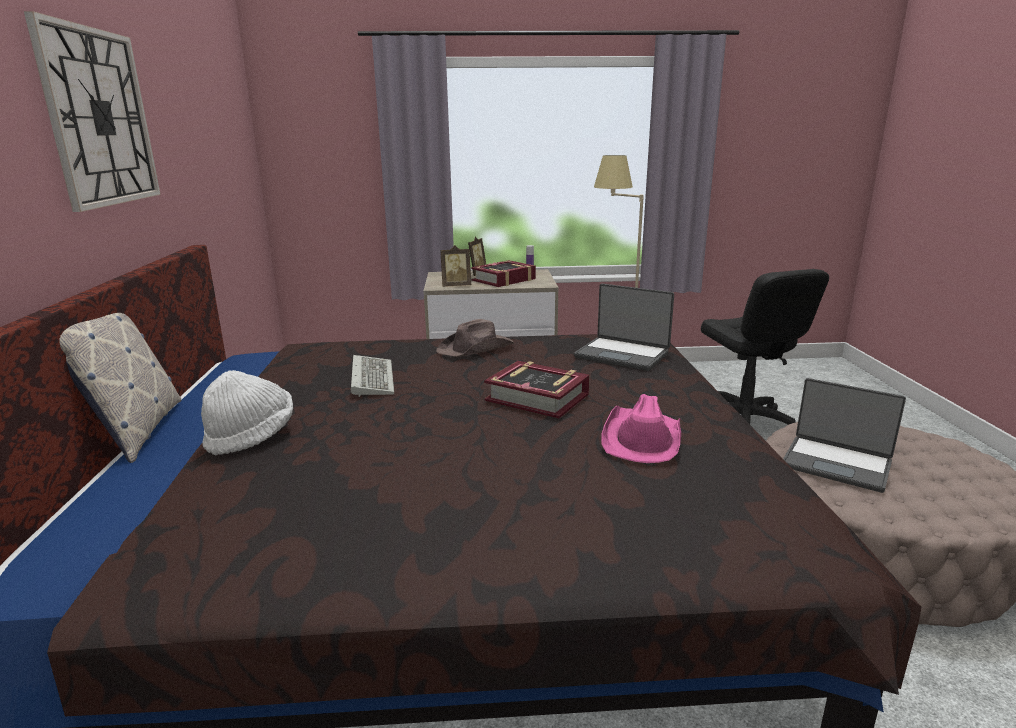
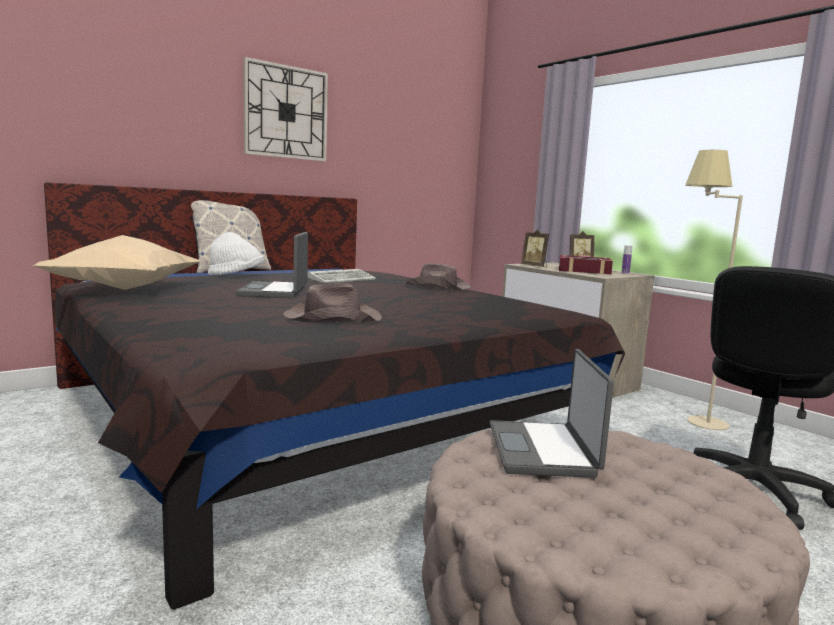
camera: 55 degrees right, 10 degrees down
(307, 550) = (127, 290): none -> beige pillow
(537, 397) = (368, 300): book -> none
(622, 355) = (505, 309): laptop -> laptop (275, 292)
(642, 439) = (331, 318): pink hat -> brown hat

